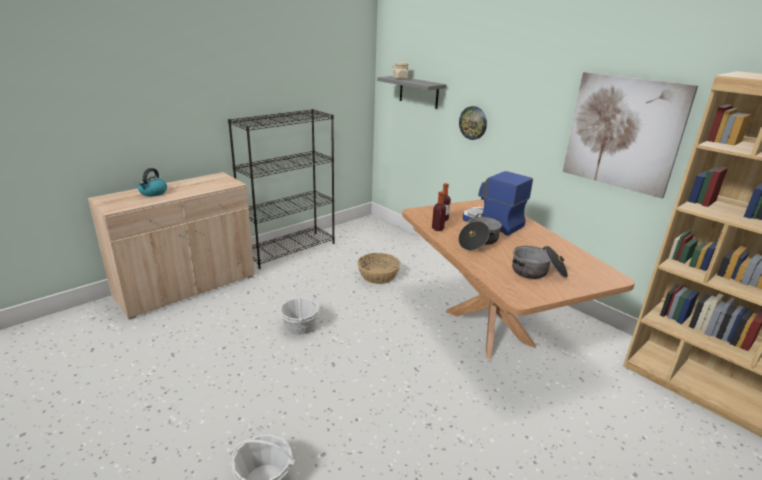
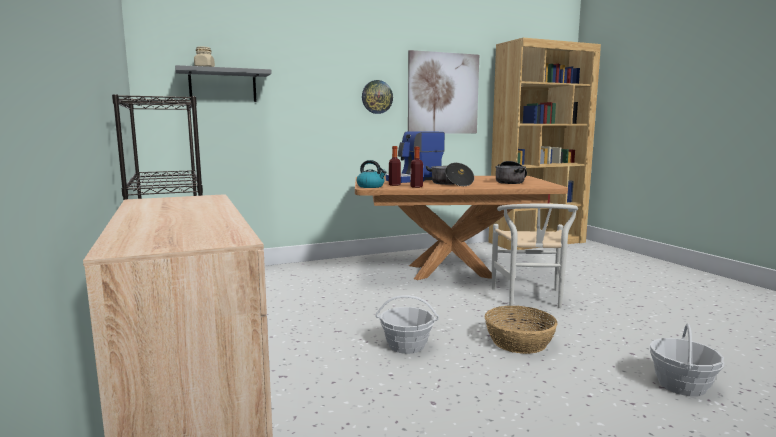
camera: 70 degrees left, 15 degrees down
(153, 193) = (169, 222): kettle -> kettle (371, 186)
(378, 276) = (322, 294): basket -> basket (518, 342)
(436, 385) = (530, 299): none -> white chair
(473, 123) = (309, 109): wall clock -> wall clock (377, 97)

